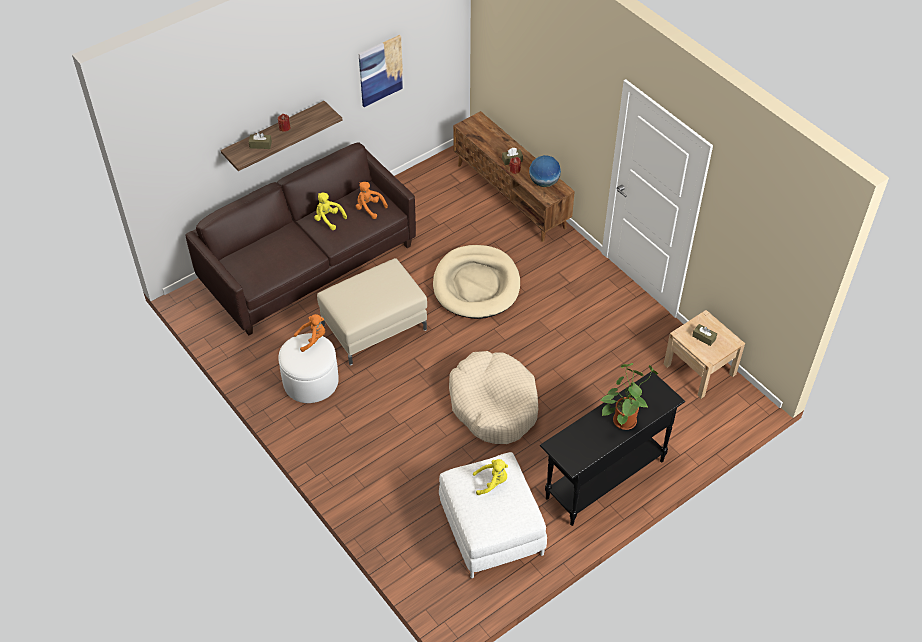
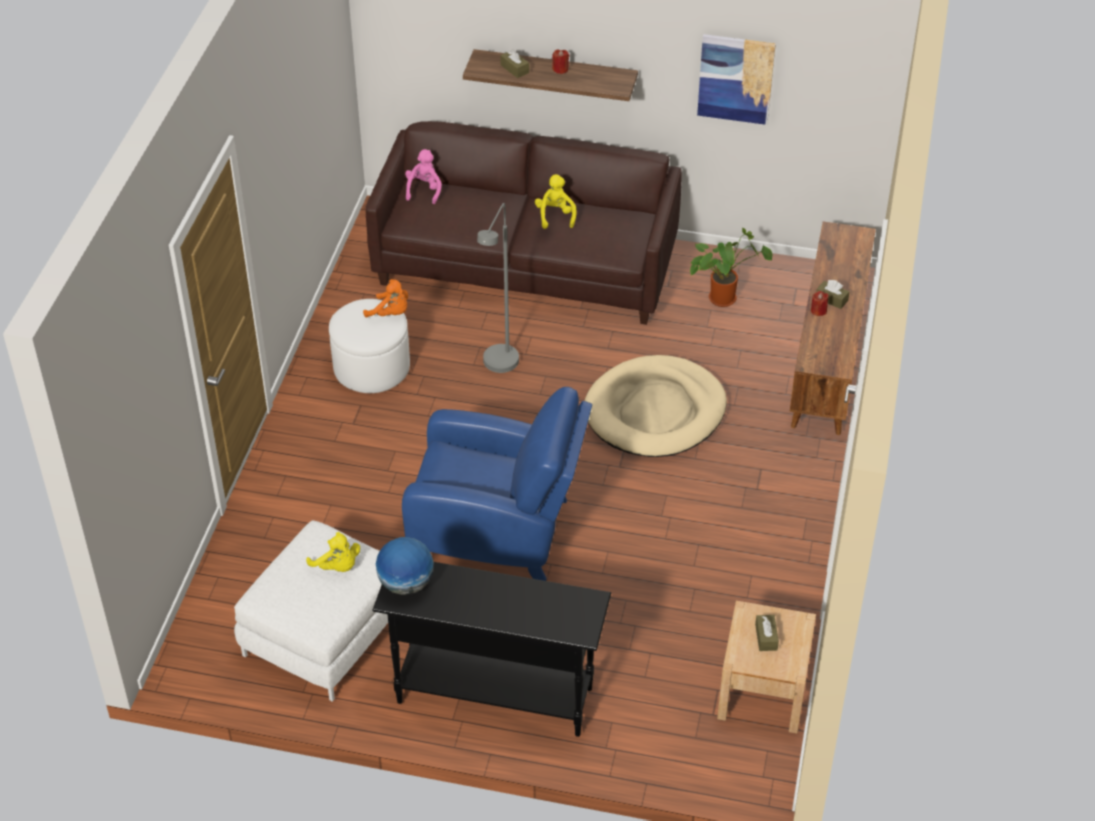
camera: 50 degrees right, 5 degrees down
(239, 259) = (424, 190): none -> pink plush toy
(369, 208) = (611, 236): orange plush toy -> none
(374, 326) = (499, 368): beige ottoman -> grey floor lamp
(493, 404) = (498, 531): beige dog bed -> blue armchair
(544, 182) = (831, 346): globe -> globe (406, 584)
(624, 418) = (507, 606): potted plant -> potted plant (724, 297)

